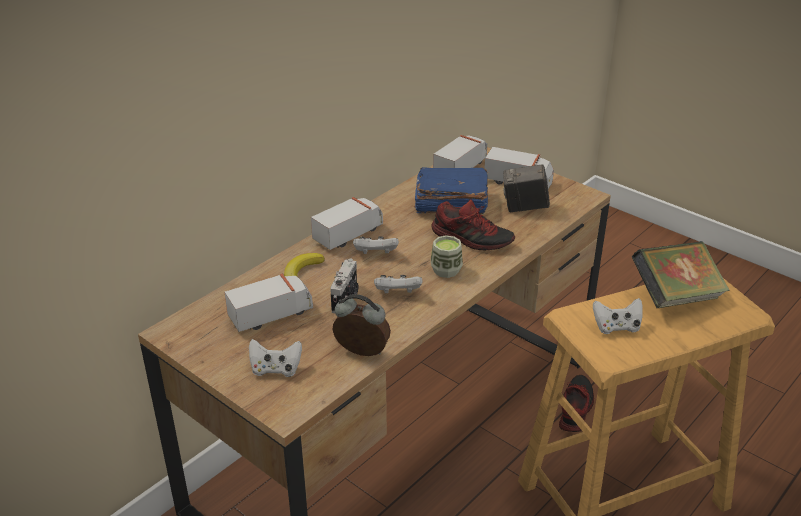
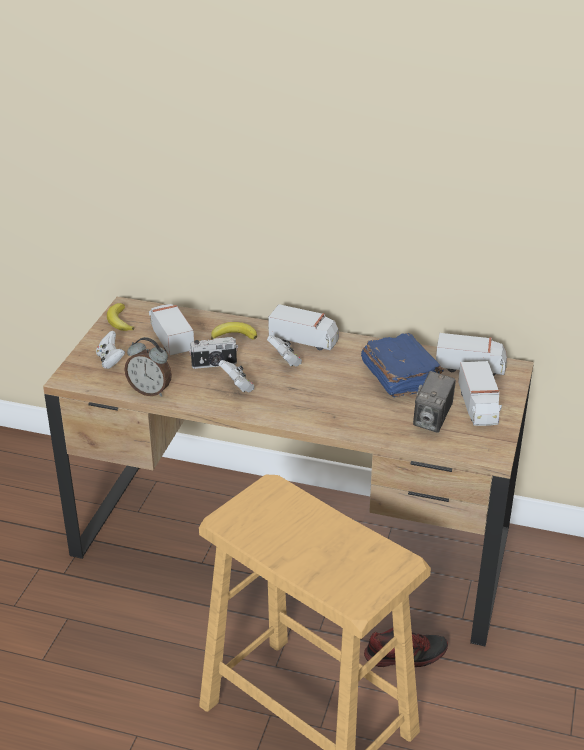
camera: 65 degrees right, 0 degrees up
(196, 344) = (119, 321): none -> banana
(272, 315) = (171, 339): toy truck -> toy truck turned 150 degrees counterclockwise
(361, 353) = (150, 391): alarm clock -> alarm clock turned 120 degrees clockwise
(446, 270) = (289, 402): cup -> none
(472, 238) = (350, 403): shoe -> none
(524, 207) = (432, 420): camera -> camera turned 135 degrees counterclockwise
(616, 327) = (274, 516): white game controller -> none
(675, 297) = (352, 547): book -> none

